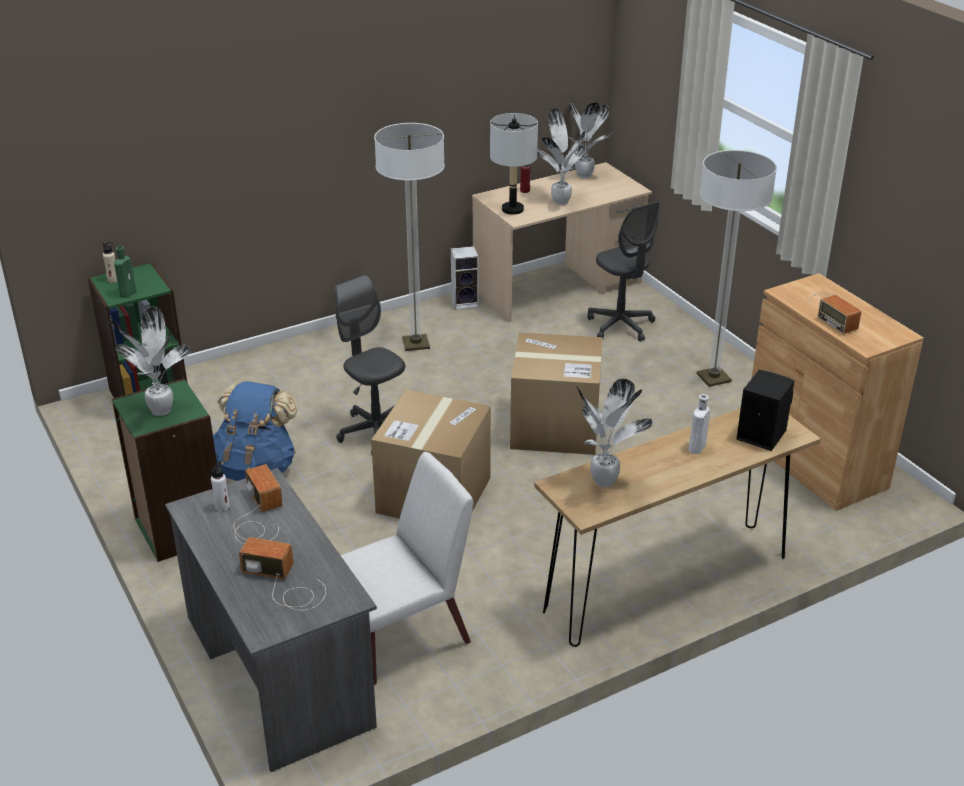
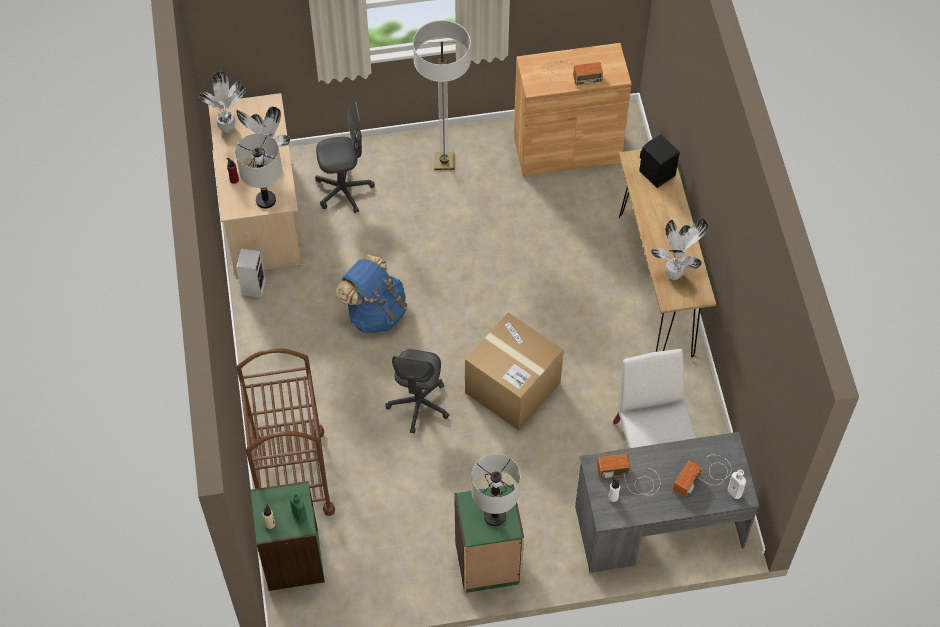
camera: 70 degrees left, 25 degrees up
(159, 411) = (494, 516): potted plant -> grey table lamp
(250, 373) = (292, 476): none -> brown cart
(256, 467) = (431, 497): blue backpack -> blue backpack (375, 312)
(375, 432) = (419, 405): grey office chair -> grey office chair turned 60 degrees counterclockwise
(416, 344) = (303, 342): floor lamp -> none
(555, 427) = (462, 285): cardboard box -> none
(696, 448) = (658, 213): white bottle -> white bottle (735, 493)

